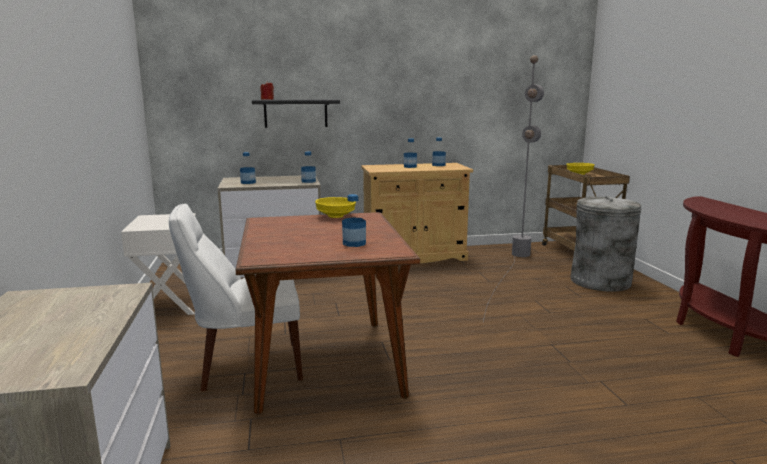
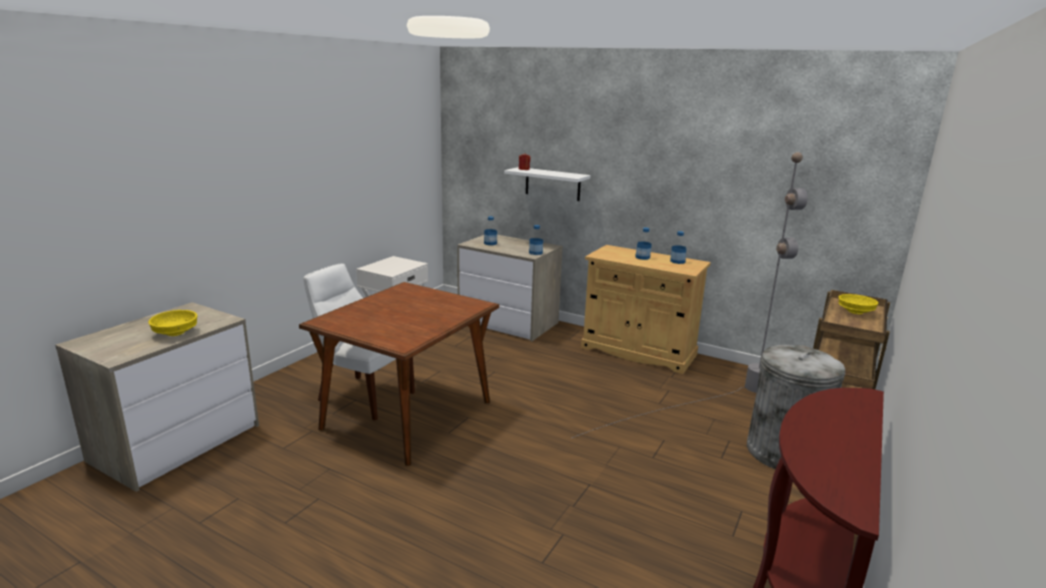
camera: 40 degrees right, 5 degrees up
(295, 113) = (552, 184): black shelf -> white shelf
(335, 216) = (455, 298): yellow bowl -> yellow bowl (175, 333)
(354, 243) = (399, 328): bottle -> none

